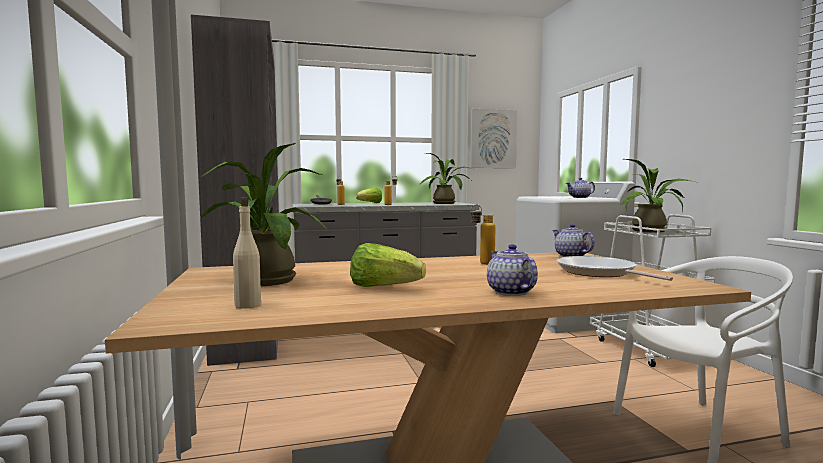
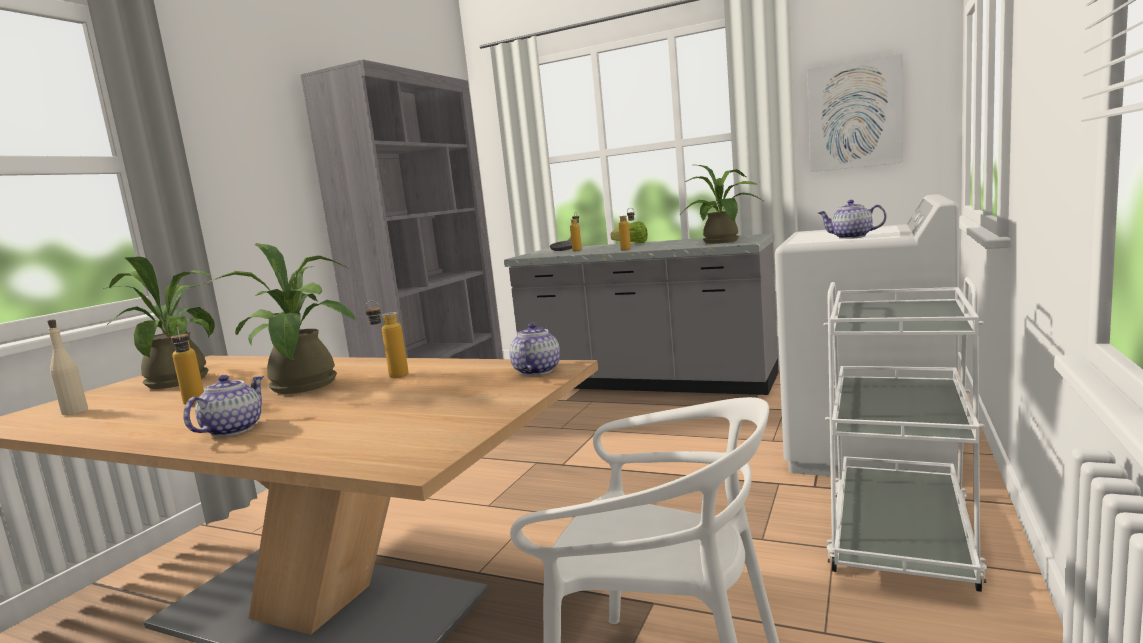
camera: 40 degrees right, 5 degrees up
(384, 287) = (194, 404): lettuce -> bottle
(599, 273) = (423, 412): frying pan -> none
(653, 231) = (898, 314): potted plant -> potted plant (304, 387)

